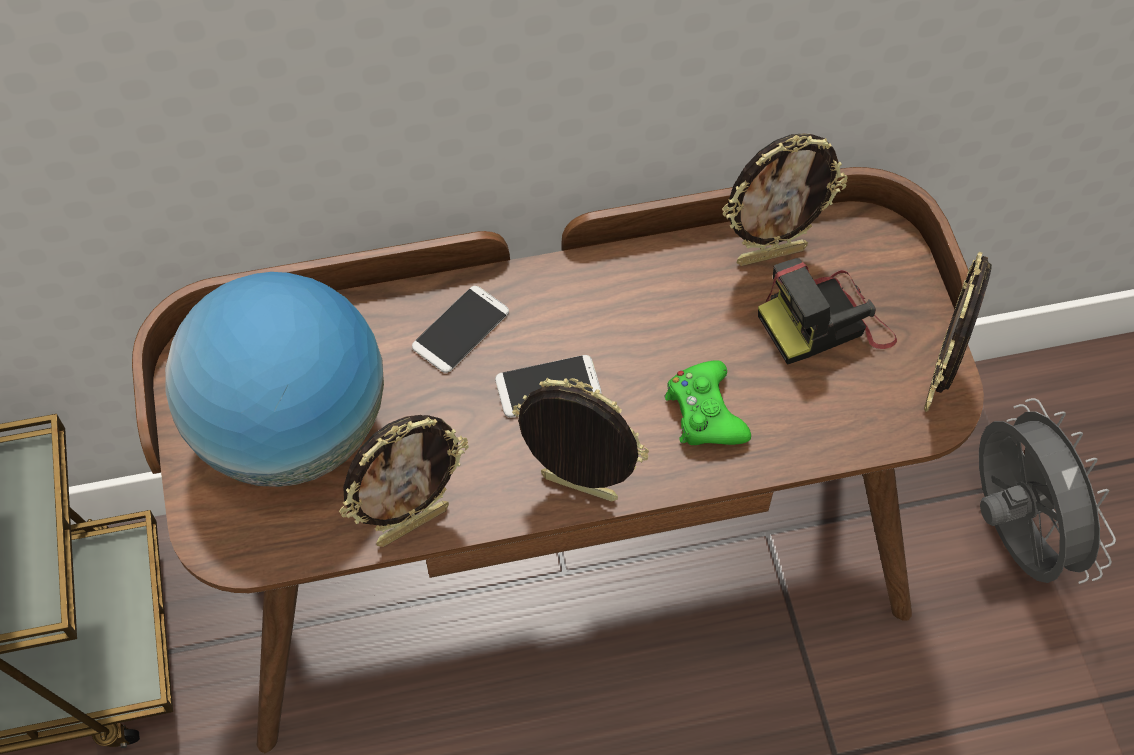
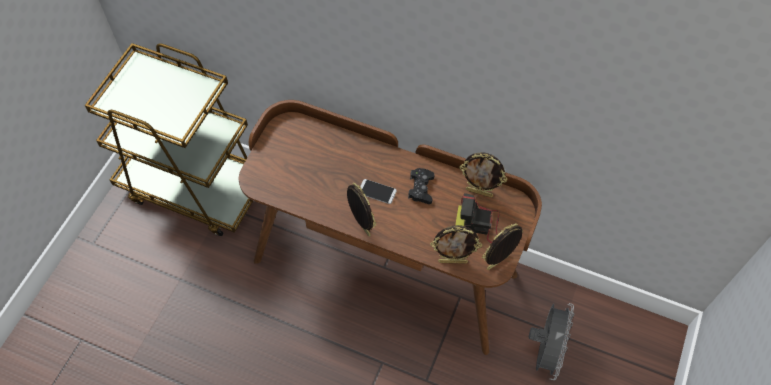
camera: 35 degrees right, 0 degrees up
(292, 431) = (294, 160): globe -> none
(412, 524) = (307, 207): picture frame -> picture frame (453, 261)
(461, 329) = (365, 159): phone -> none
(640, 321) = (421, 188): none -> black game controller
(704, 413) = (417, 228): green game controller -> none

